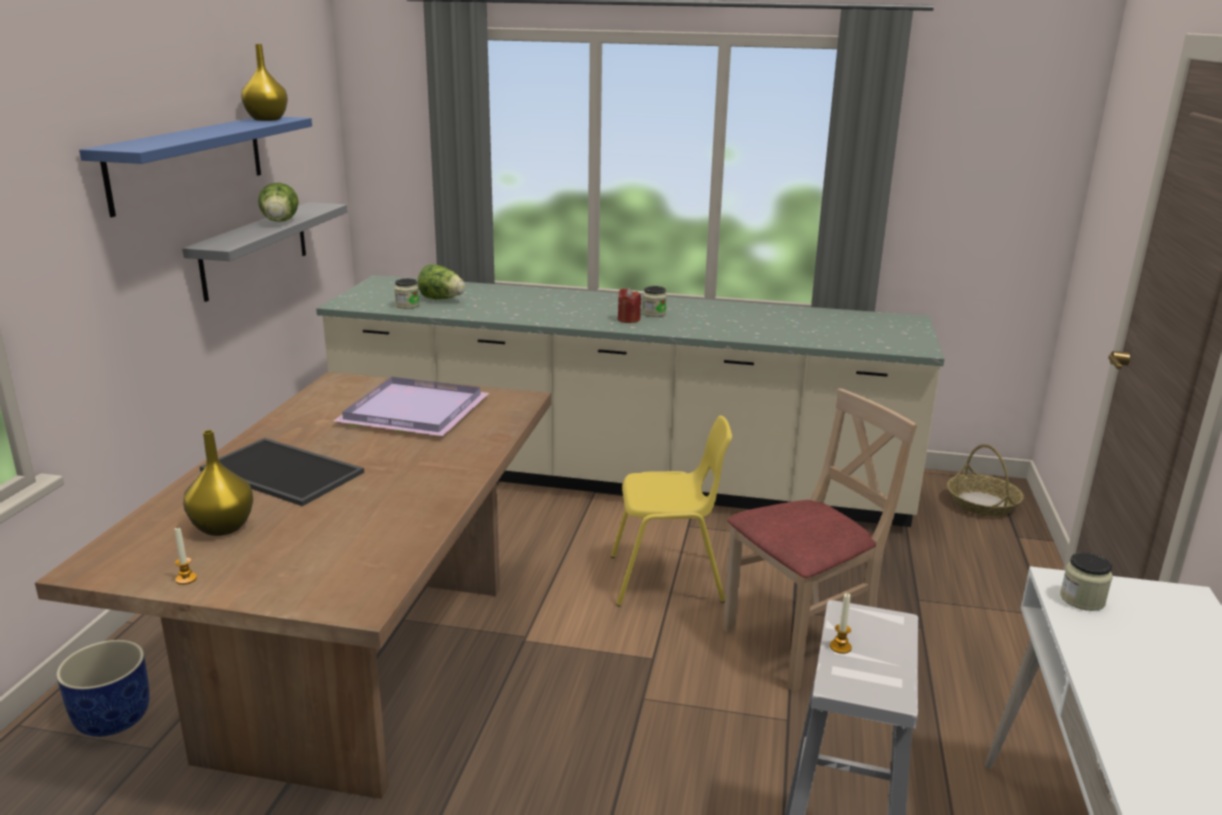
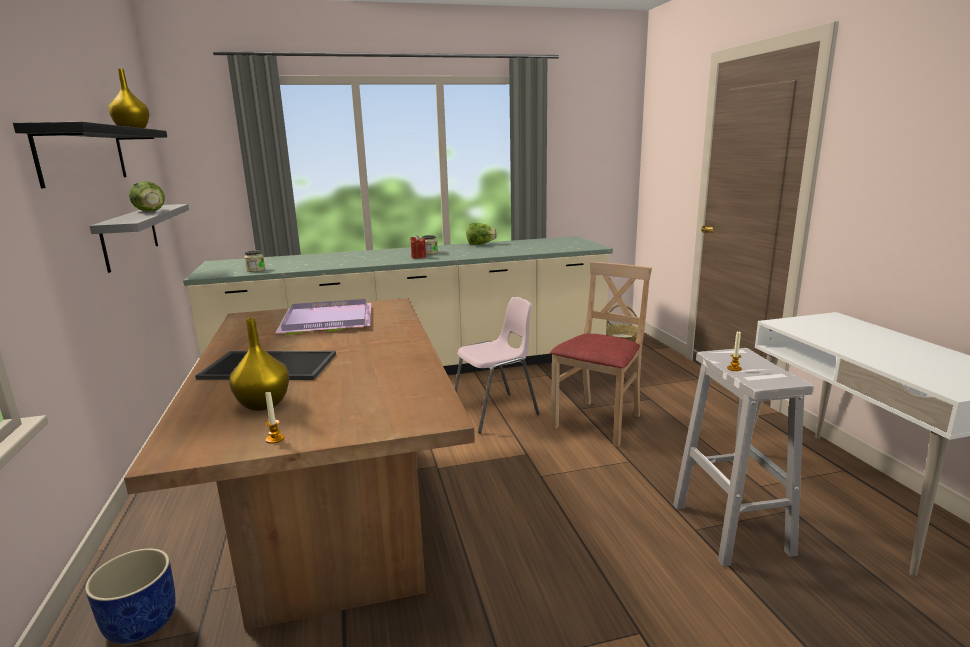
camera: 25 degrees left, 5 degrees down
(188, 162) = (84, 155): blue shelf -> black shelf
(442, 299) = (277, 264): lettuce -> lettuce (480, 244)
(668, 580) = (496, 412): yellow chair -> pink chair
(1082, 599) = (799, 327): jar -> none

